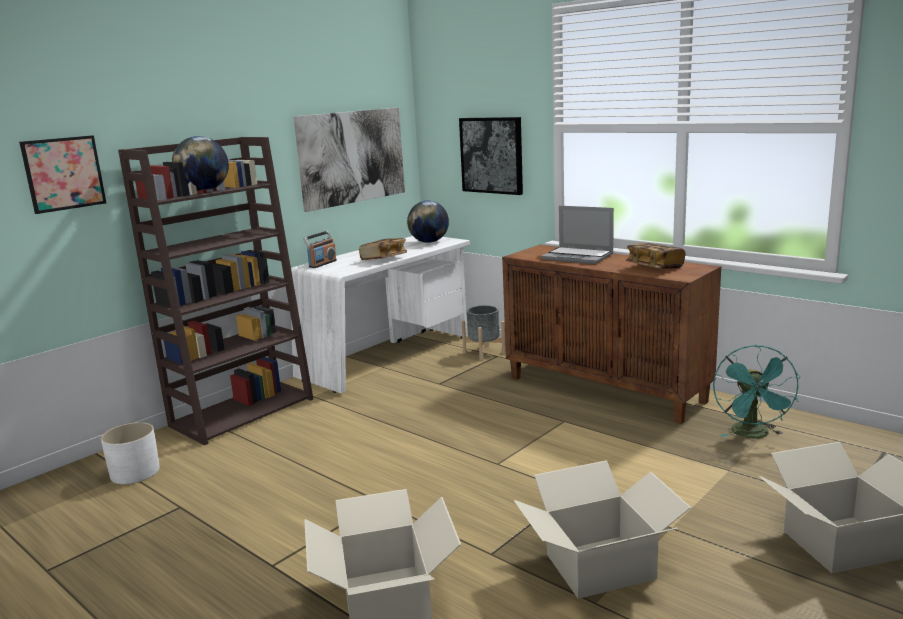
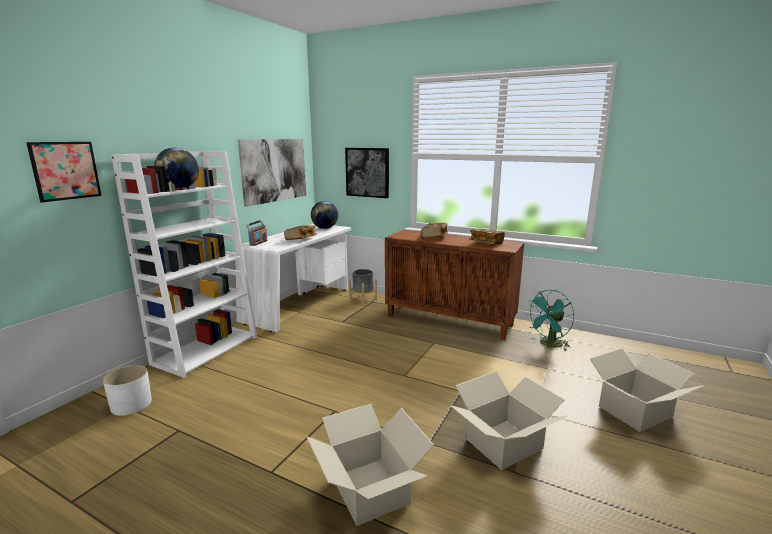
camera: 15 degrees left, 0 degrees up
(243, 411) = (206, 349): brown bookcase -> white bookcase
(578, 257) = (434, 237): laptop -> book
(753, 435) = (549, 345): turquoise fan -> turquoise fan turned 60 degrees clockwise

